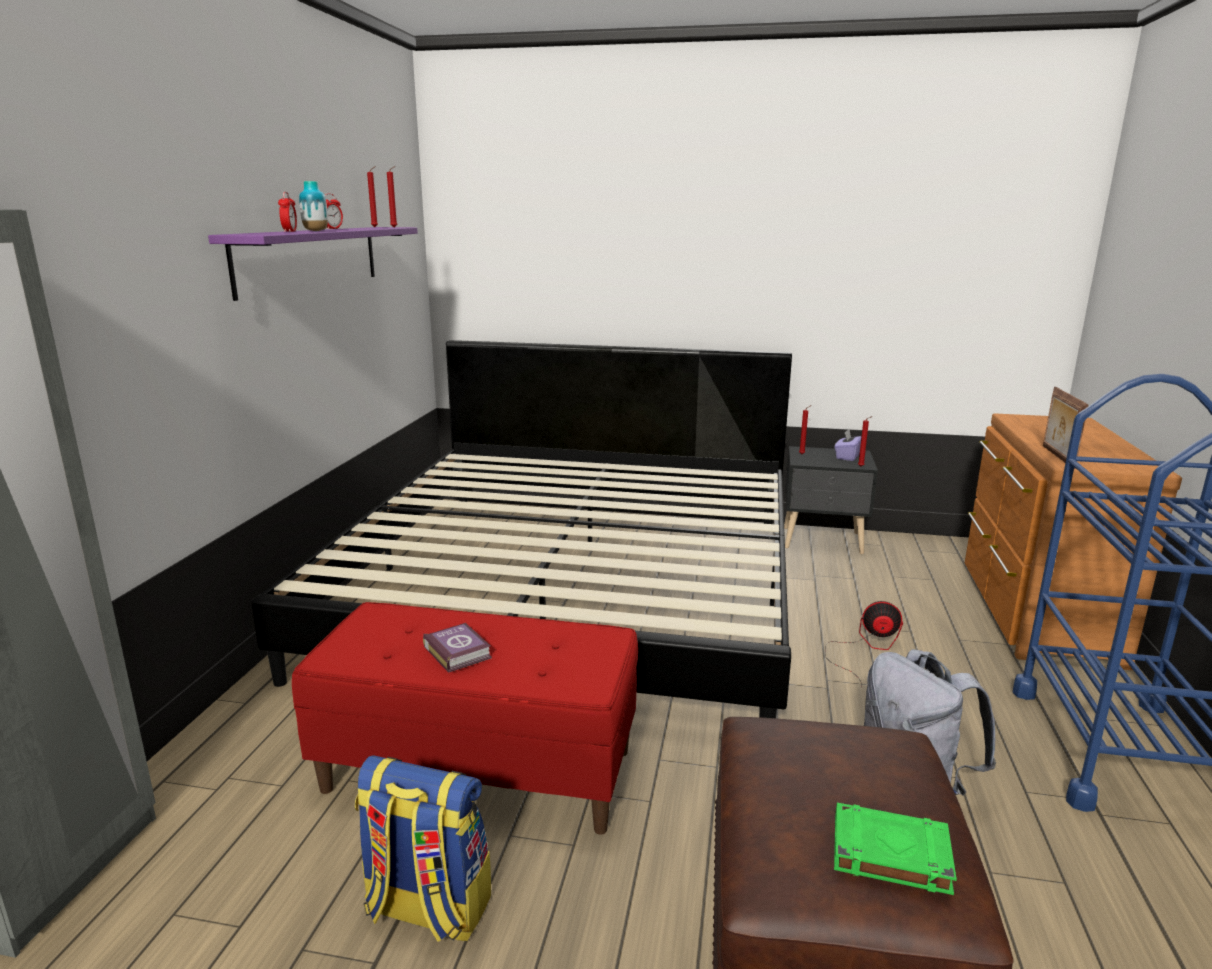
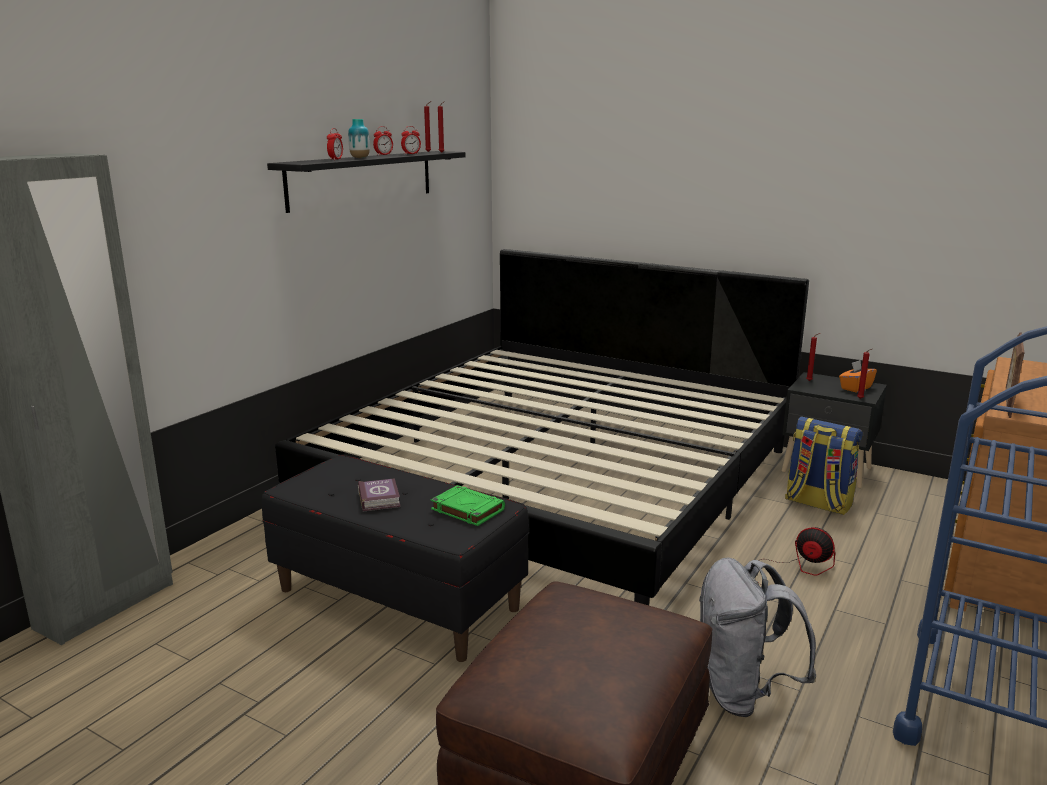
camera: 20 degrees right, 0 degrees up
(310, 258) = (362, 179): purple shelf -> black shelf
(363, 228) = (411, 154): none -> alarm clock
(426, 908) = (309, 679): backpack -> backpack (817, 503)
(480, 769) = (399, 599): red bench -> black bench
(847, 456) = (855, 388): purple tissue box -> orange tissue box
(889, 854) = (579, 689): green book -> green book (467, 509)

